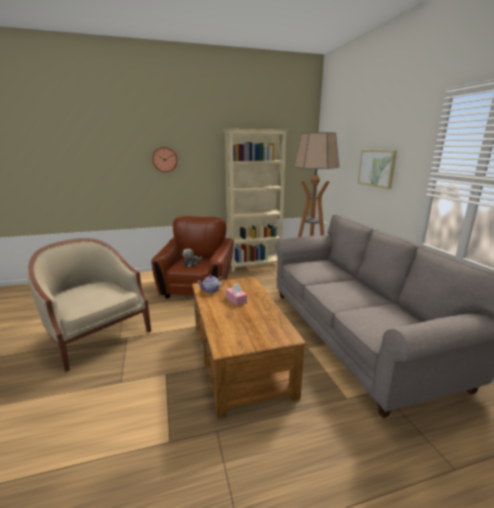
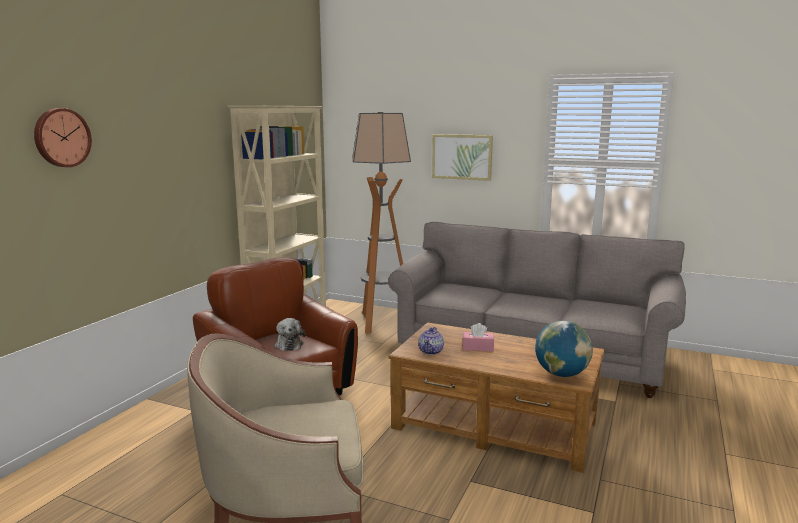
camera: 50 degrees left, 5 degrees down
(164, 159) = (146, 165): wall clock -> wall clock (61, 137)
(230, 339) = (561, 374): none -> globe

